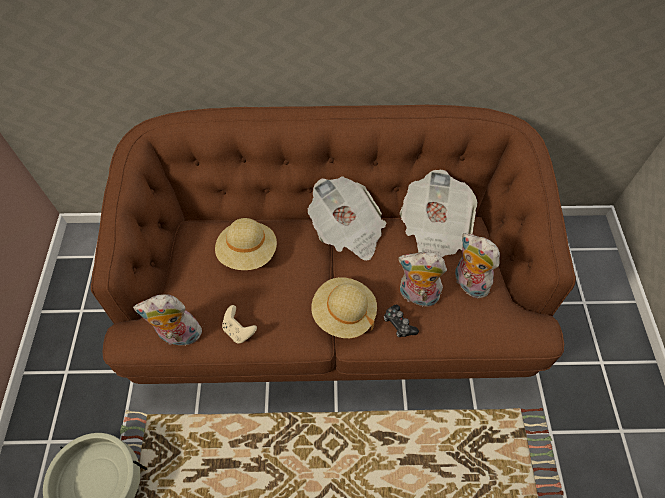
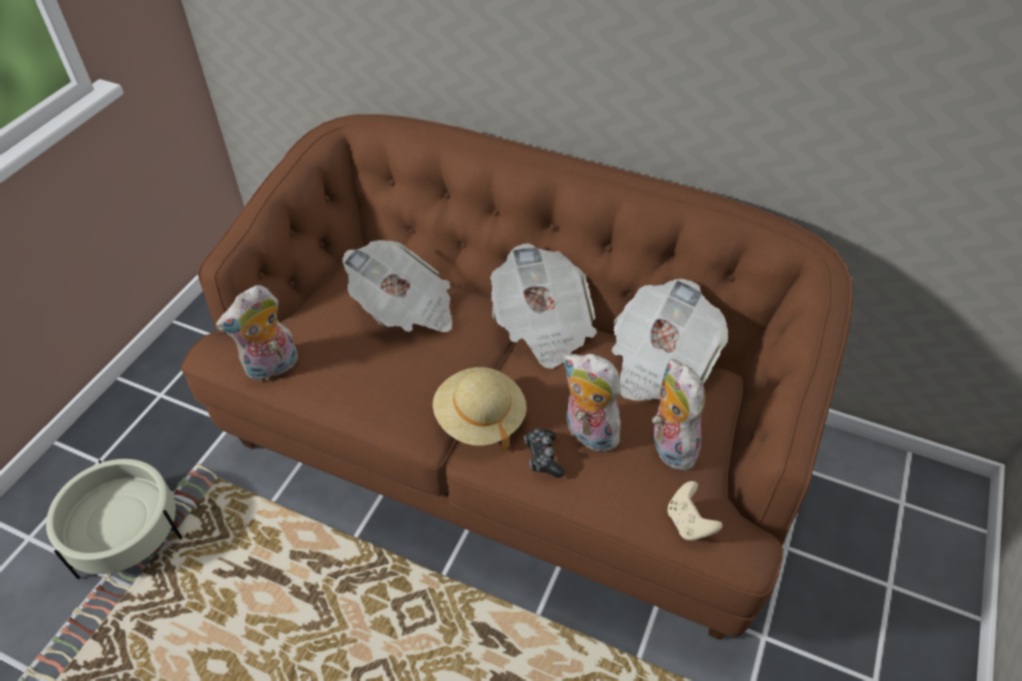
camera: 25 degrees right, 10 degrees down
(179, 336) = (272, 368): plush toy -> plush toy turned 60 degrees counterclockwise
(239, 330) = (342, 388): beige game controller -> beige game controller (688, 523)
(248, 253) = (405, 309): beige hat -> newspaper

